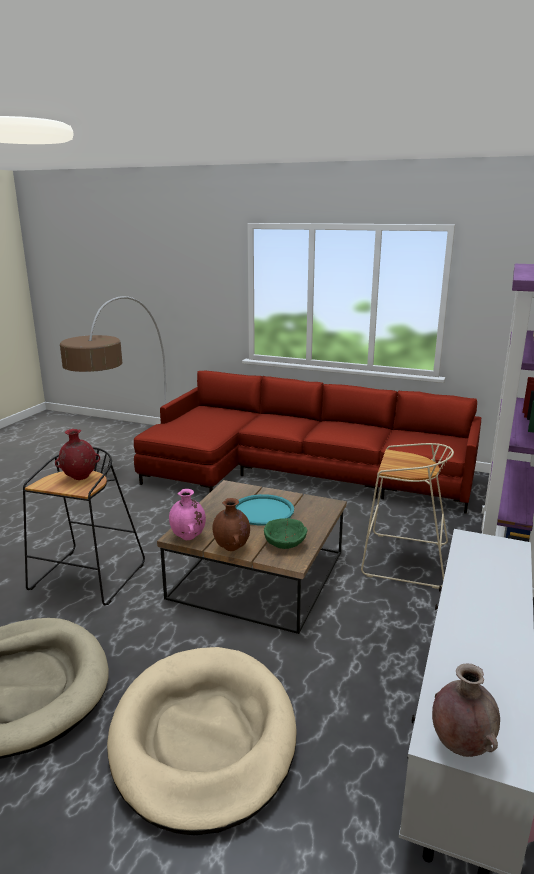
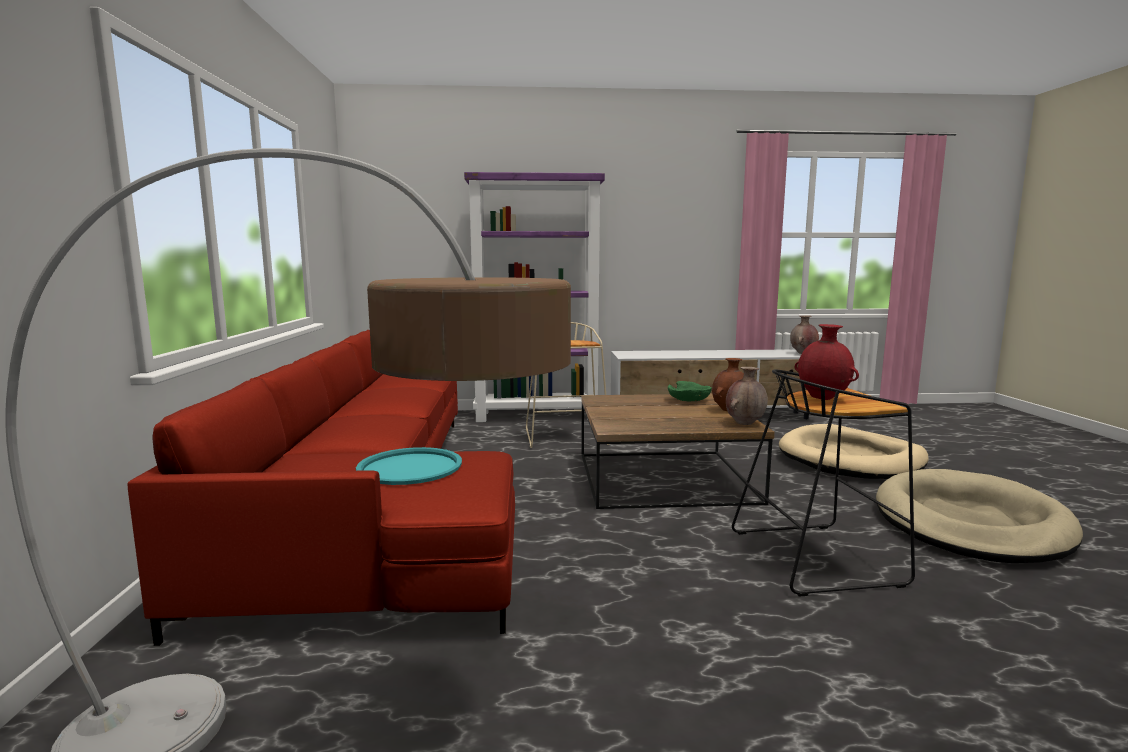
camera: 115 degrees left, 10 degrees down
(188, 537) = (745, 423): pink vase -> brown vase
(262, 511) = (647, 411): turquoise tray -> turquoise tray (410, 467)

